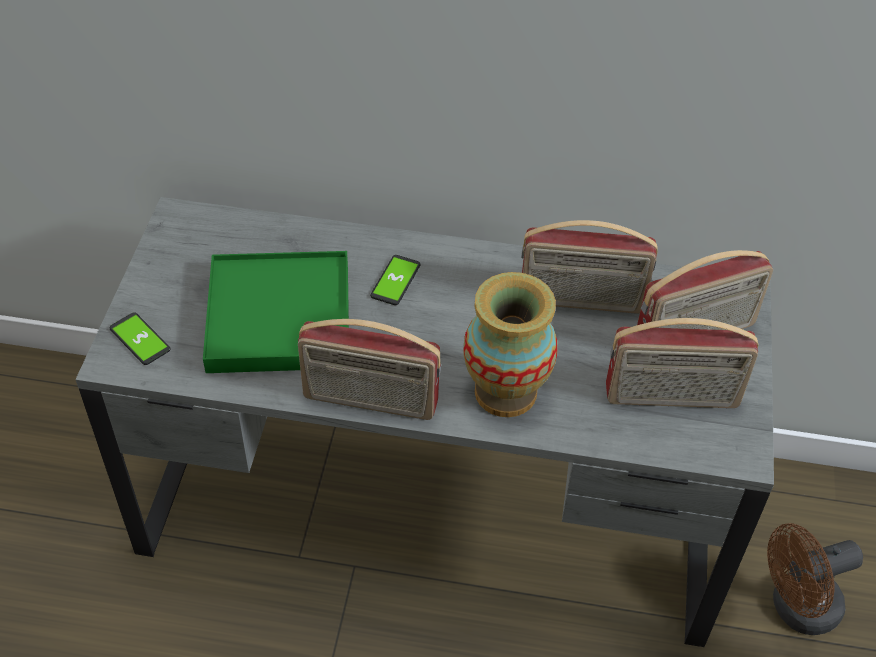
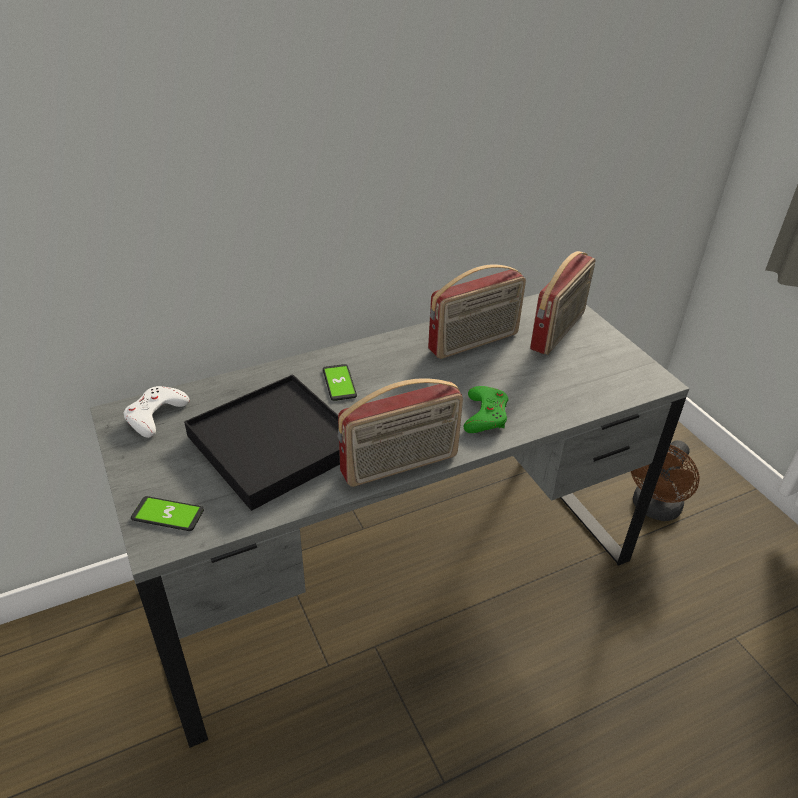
camera: 35 degrees left, 10 degrees down
(205, 232) = (155, 415): none -> white game controller
(280, 316) = (274, 443): green tray -> black tray
(505, 392) = (485, 415): vase -> green game controller
(671, 398) = (585, 370): radio -> none

